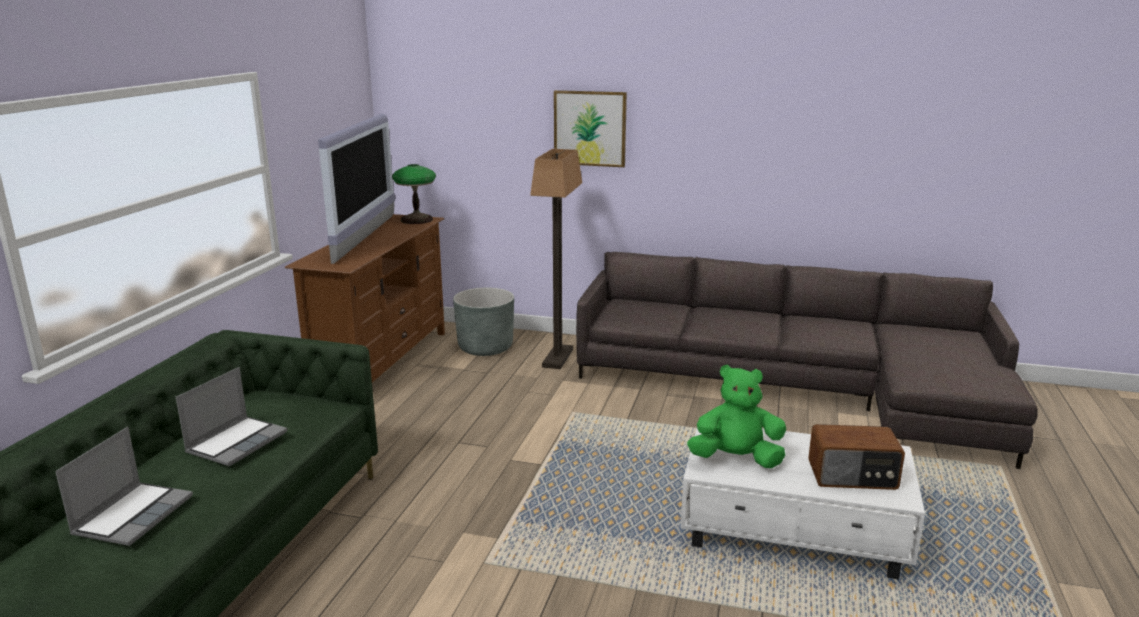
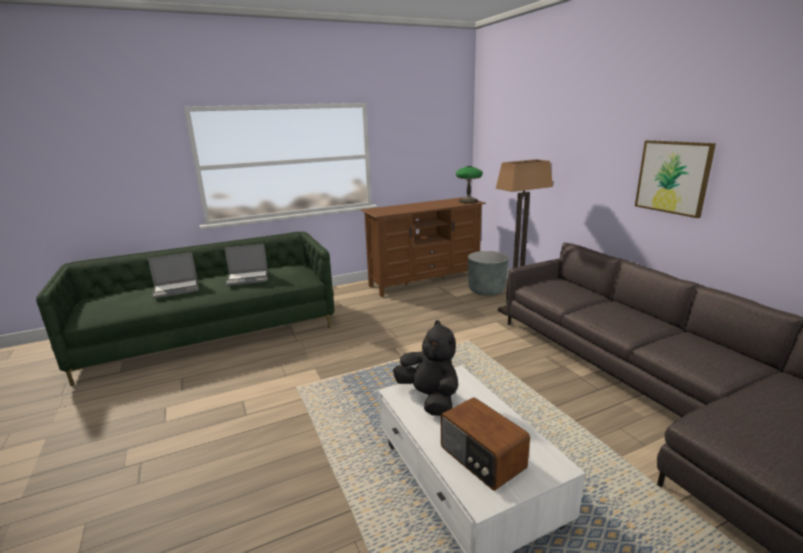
camera: 50 degrees right, 0 degrees up
(367, 237) = (423, 204): television -> none
(590, 128) = (575, 147): picture -> picture (673, 177)
(736, 459) = (429, 398): green plush toy -> black plush toy

